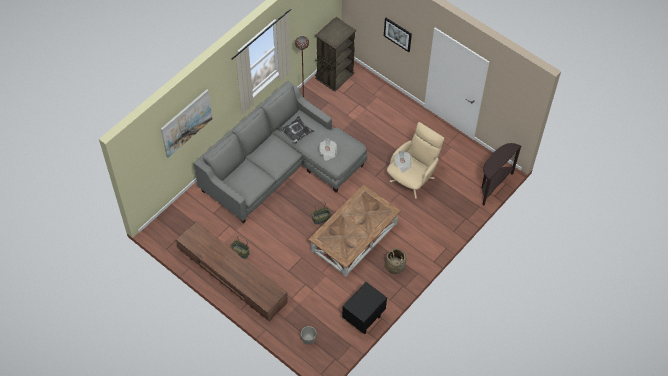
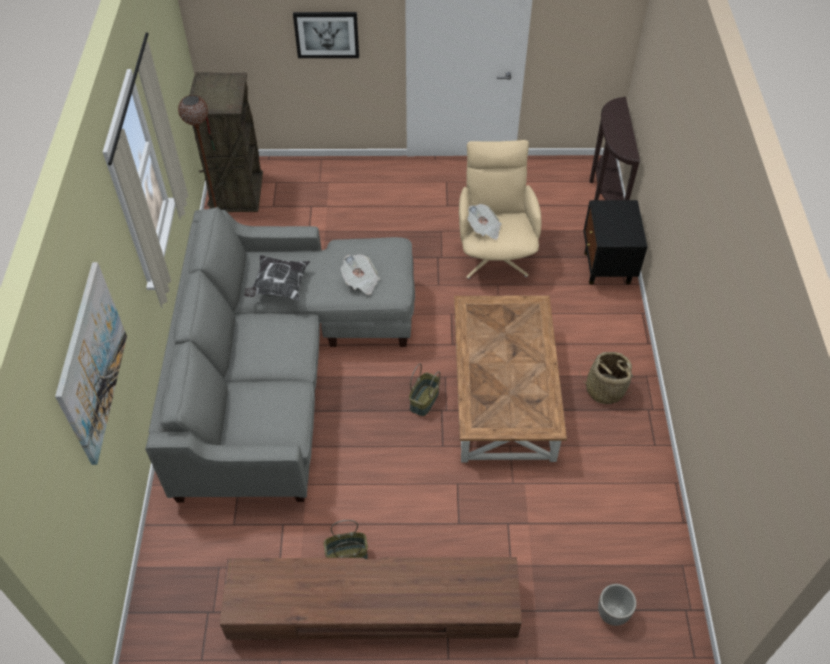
camera: 40 degrees left, 5 degrees down
(363, 318) = (652, 506): black nightstand -> black nightstand (607, 268)

